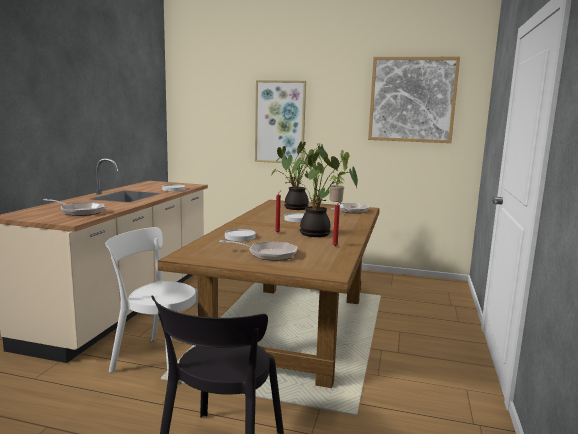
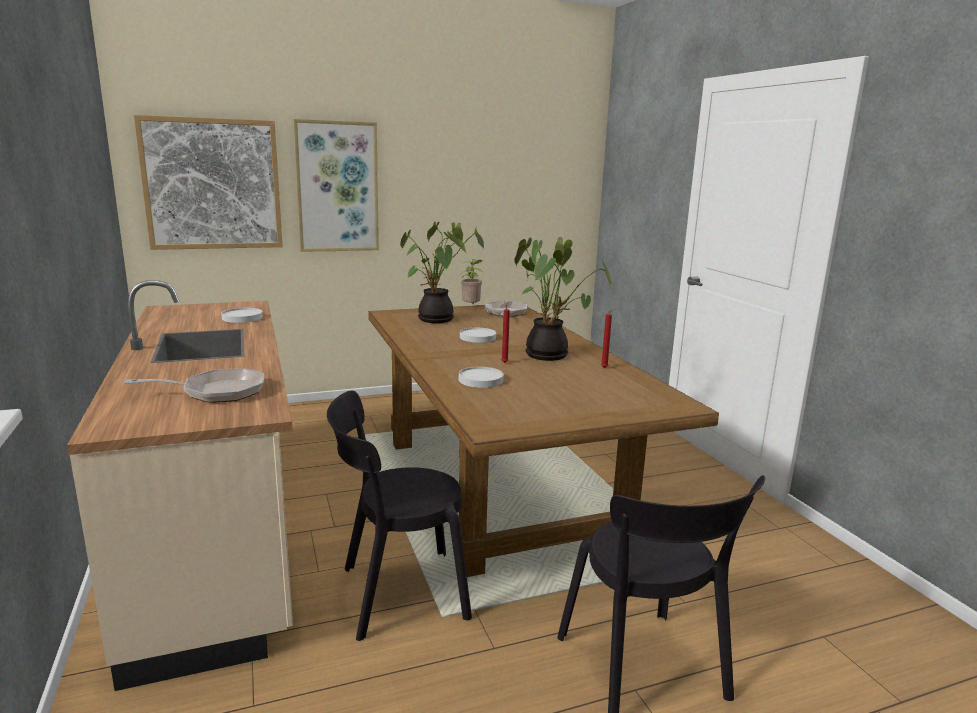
camera: 35 degrees left, 5 degrees up
(157, 359) = (397, 593): white chair -> black chair
(268, 254) = (571, 397): frying pan -> none
(412, 100) = (520, 153): picture -> picture (212, 184)

